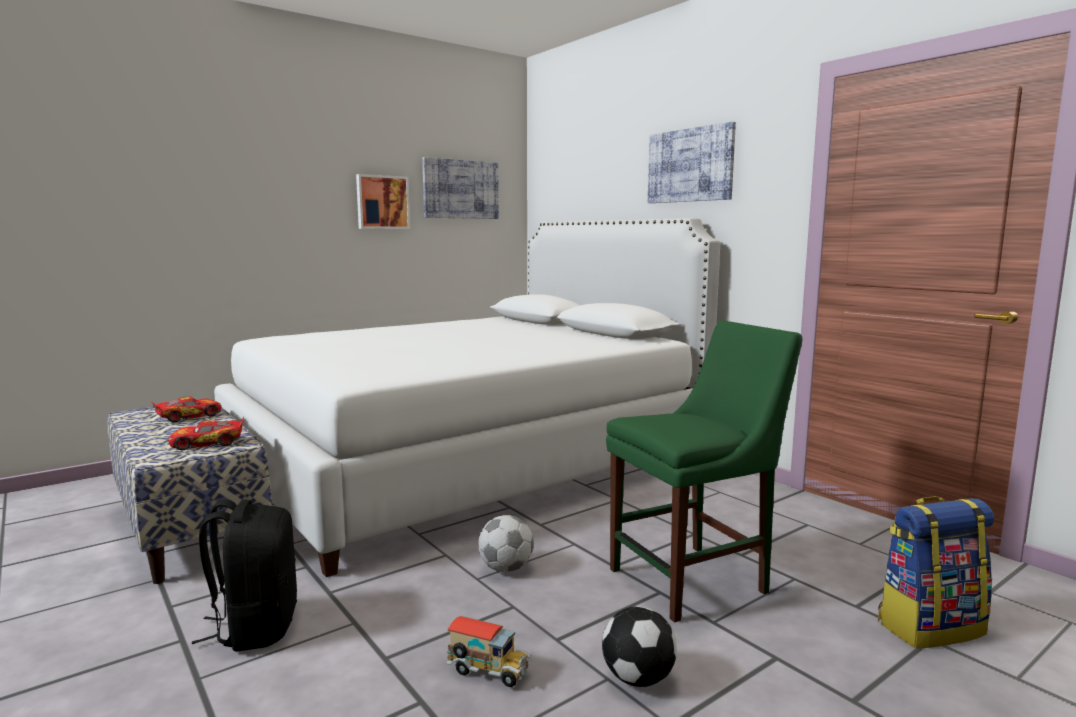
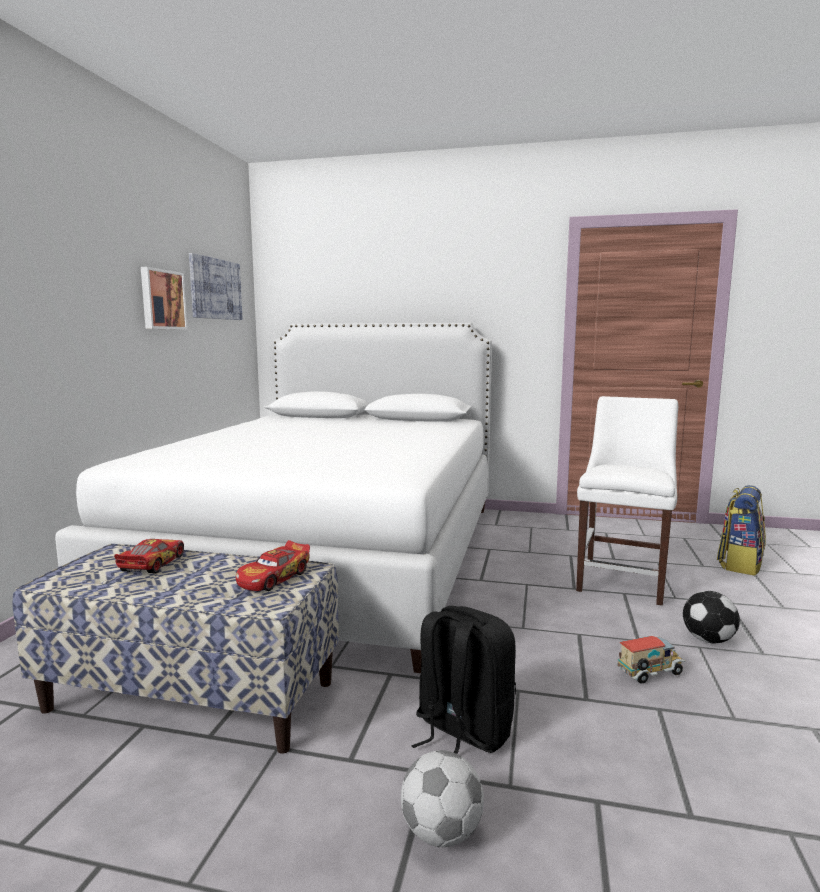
camera: 40 degrees left, 0 degrees up
(505, 569) = (524, 615): football -> football (441, 833)
(690, 165) = (457, 280): picture -> none
(694, 579) = (623, 580): green chair -> white chair

